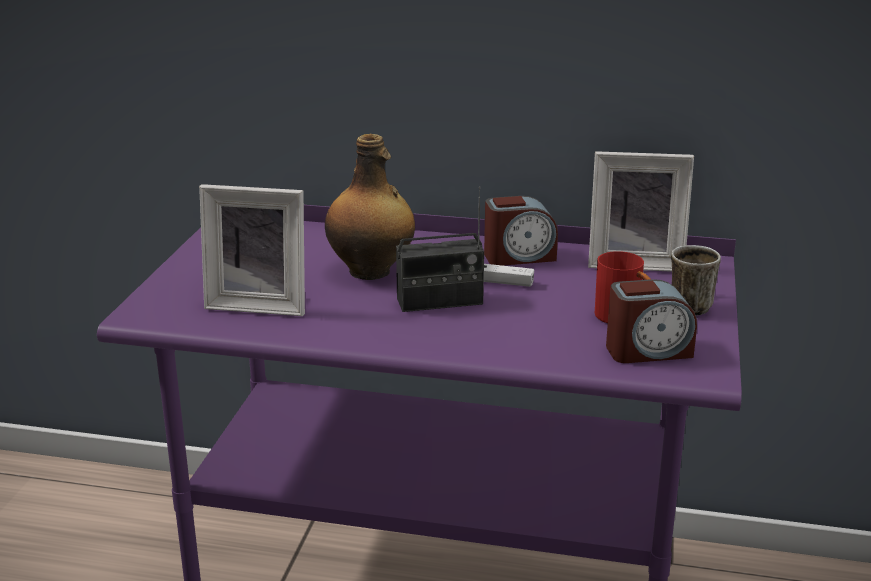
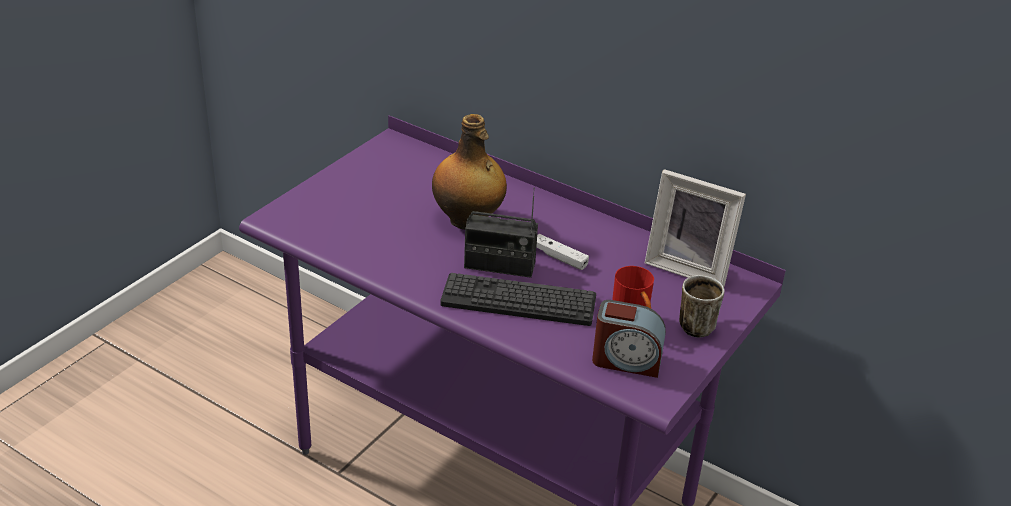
camera: 20 degrees right, 10 degrees up
(260, 303) = (364, 230): picture frame -> none
(488, 327) = (518, 301): none -> keyboard
(519, 256) = (596, 236): alarm clock -> none

